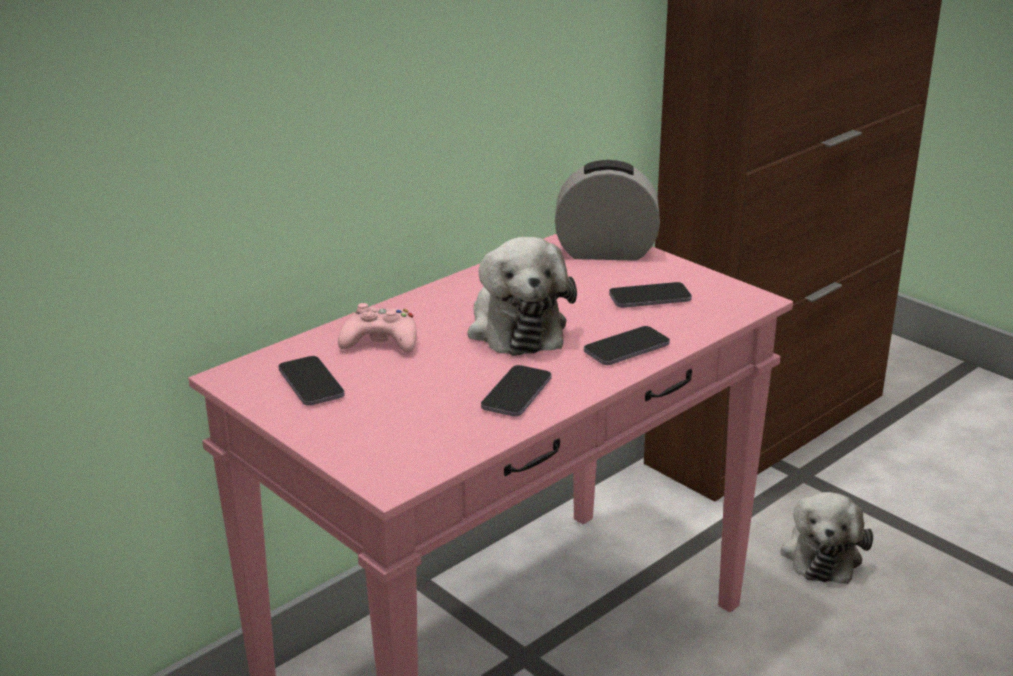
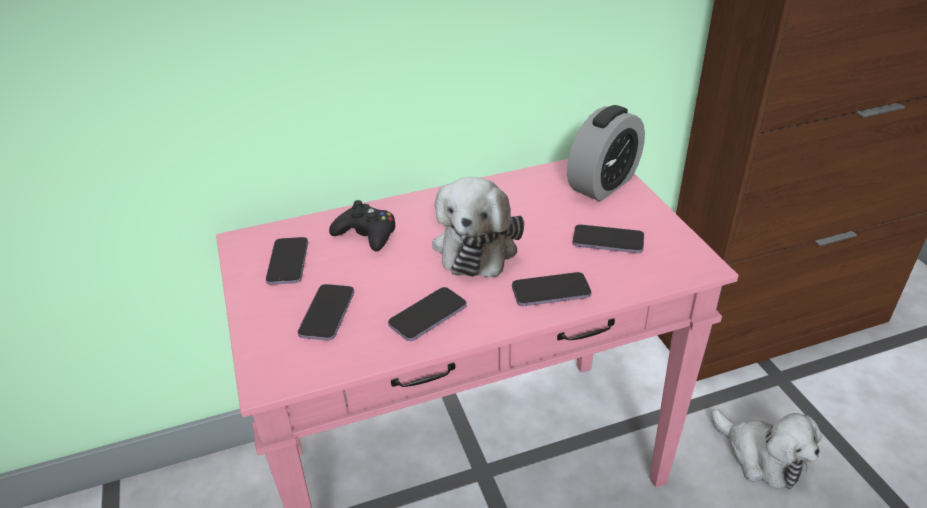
camera: 25 degrees right, 10 degrees up
(381, 341) = (366, 234): pink game controller -> black game controller
(403, 416) = (327, 314): none -> phone
(606, 252) = (603, 184): alarm clock -> alarm clock turned 105 degrees clockwise
(822, 553) = (761, 457): plush toy -> plush toy turned 75 degrees counterclockwise

